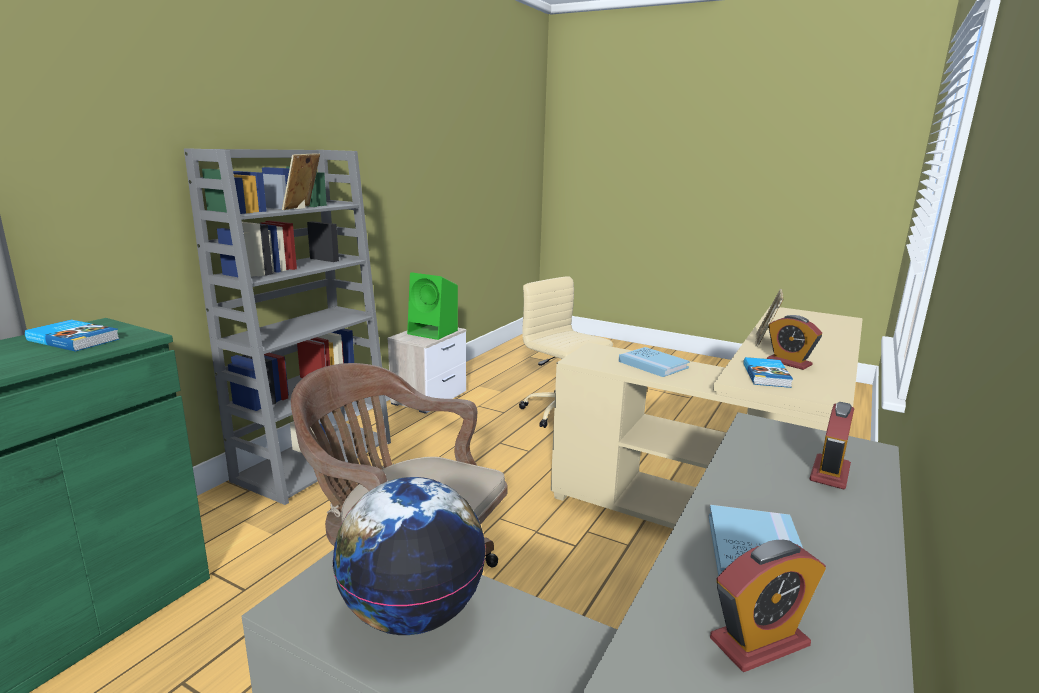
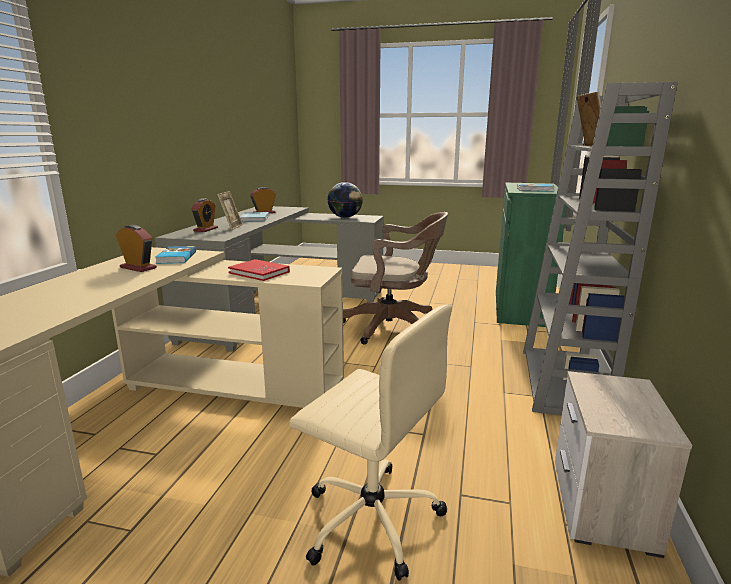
camera: 165 degrees right, 0 degrees up
(434, 332) = (615, 405): green speaker -> none
(653, 364) = (259, 272): blue book -> red book
(765, 341) = (123, 286): picture frame -> picture frame (232, 227)

